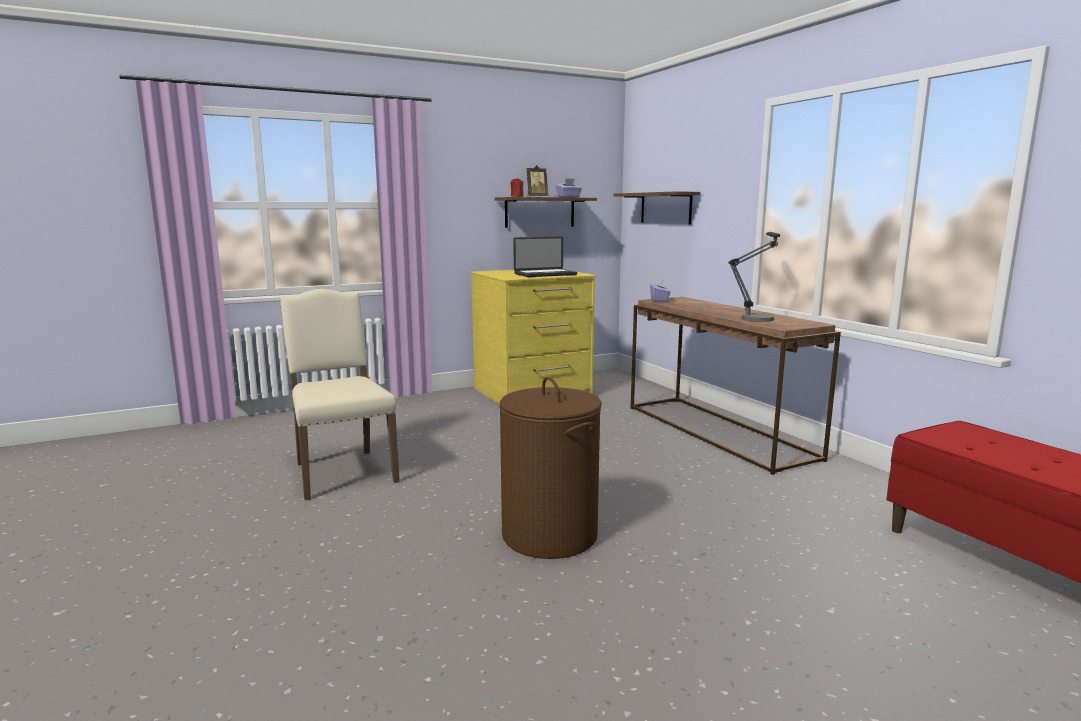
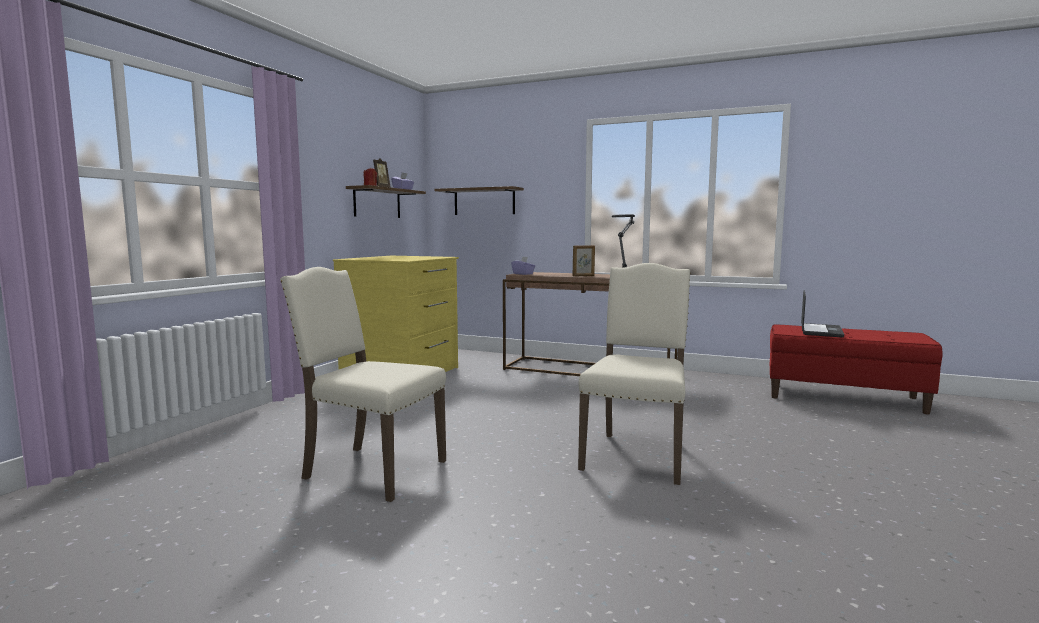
camera: 40 degrees left, 5 degrees down
(545, 274) = (418, 258): laptop -> laptop (821, 331)
(550, 535) = (636, 455): brown laundry basket -> beige chair
(710, 311) = (583, 276): none -> picture frame

